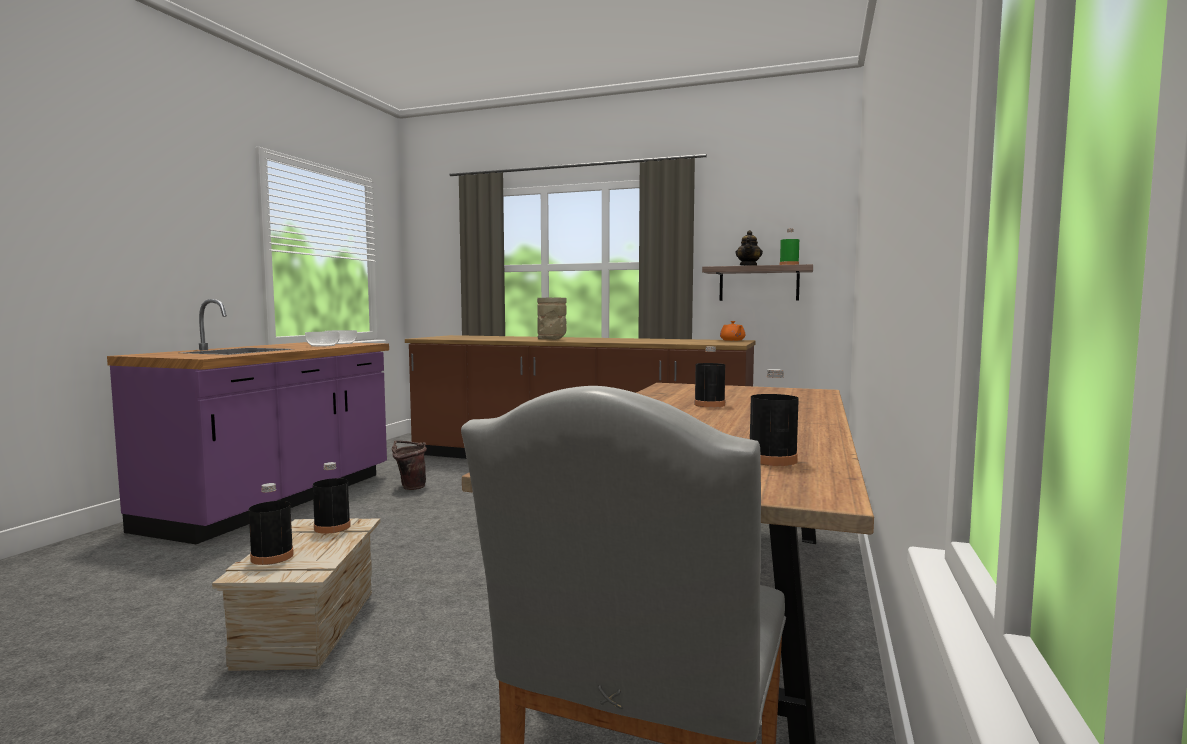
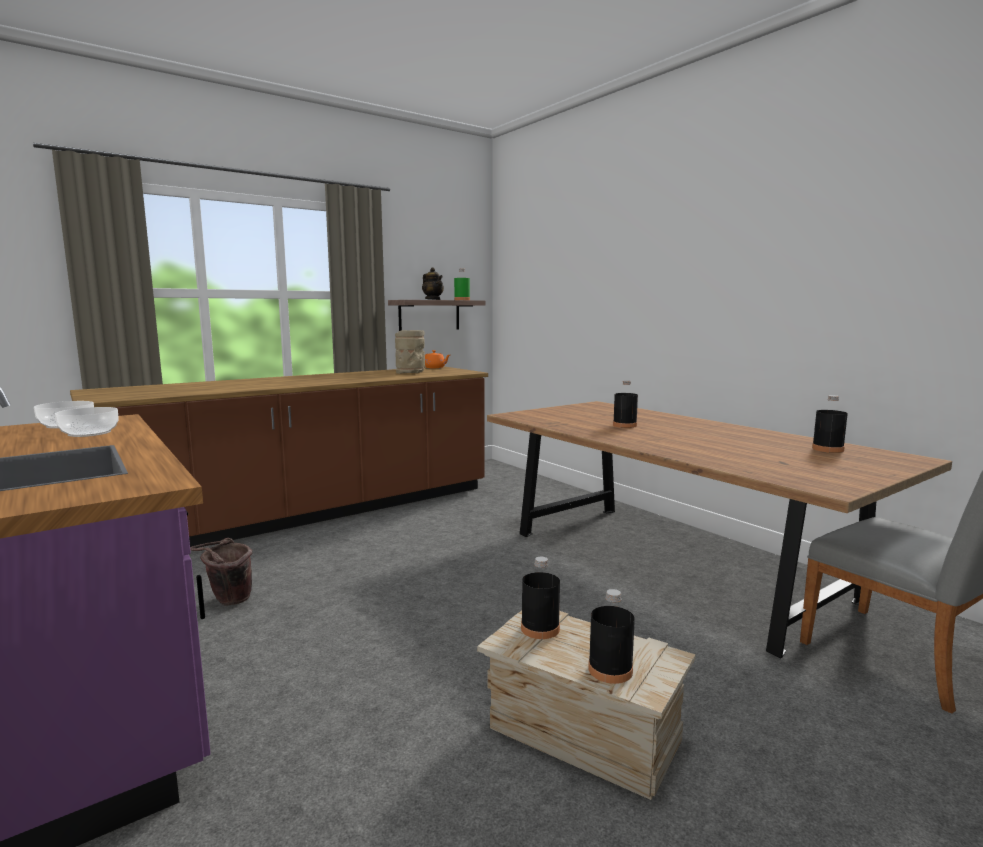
camera: 55 degrees left, 5 degrees up
(552, 339) = (283, 382): beige vase -> beige vase (411, 372)

